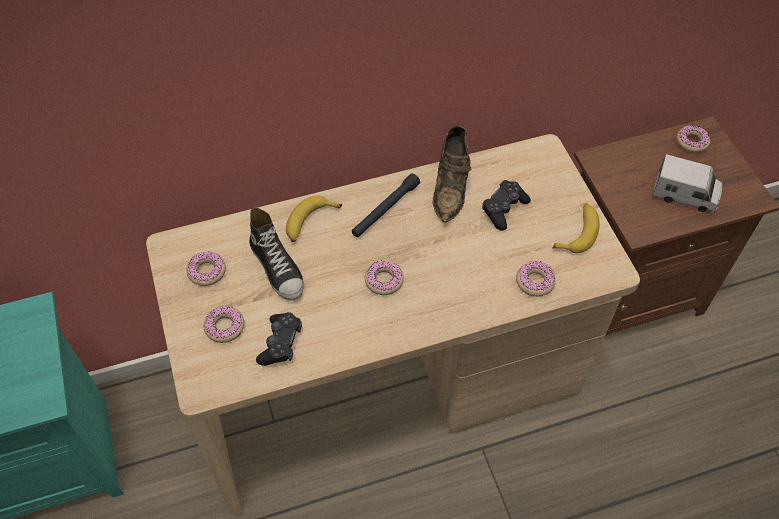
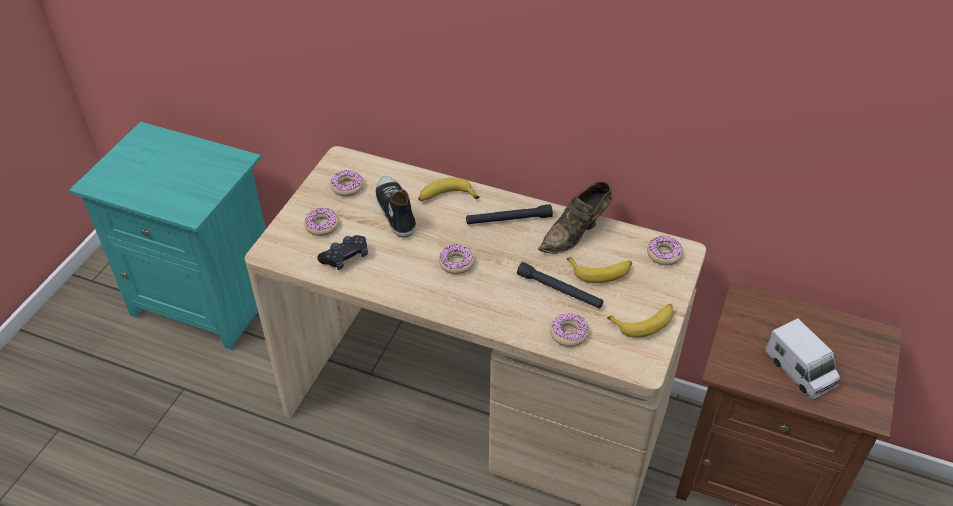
camera: 40 degrees right, 10 degrees down
(278, 267) = (395, 211): shoe -> shoe turned 150 degrees clockwise
(490, 248) = (559, 290): none -> black flashlight
(504, 209) = (601, 271): black game controller -> banana
(692, 142) = (855, 336): donut -> donut (664, 254)

